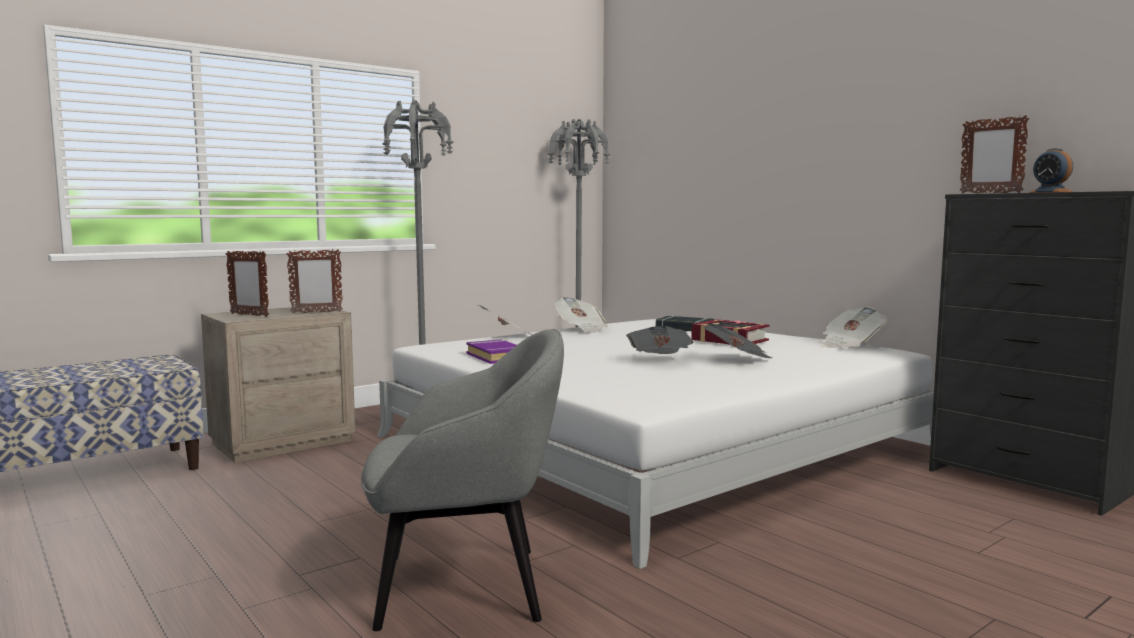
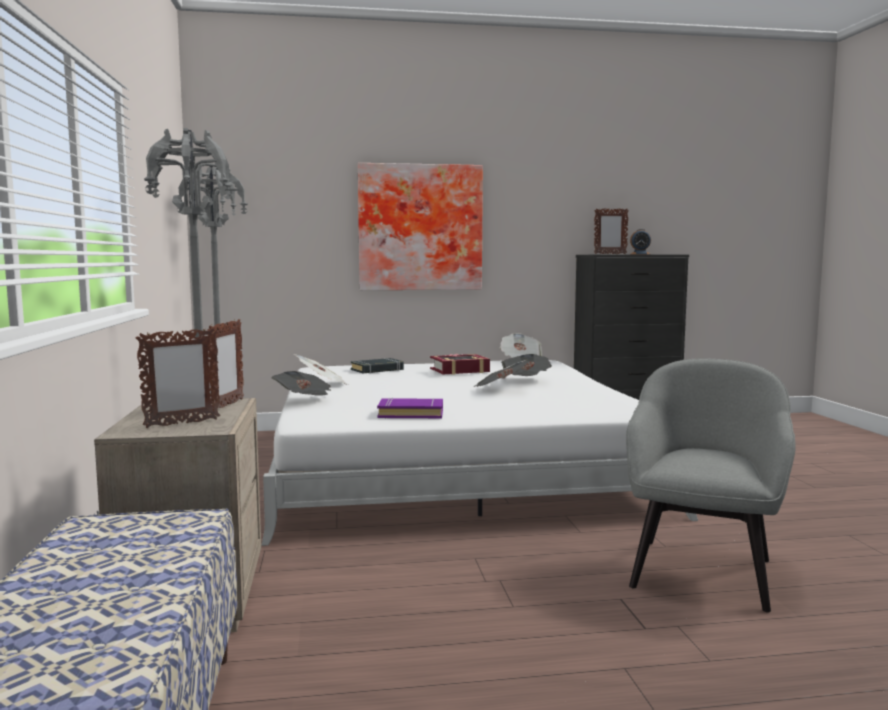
camera: 60 degrees left, 0 degrees up
(781, 166) = (420, 228): none -> picture

